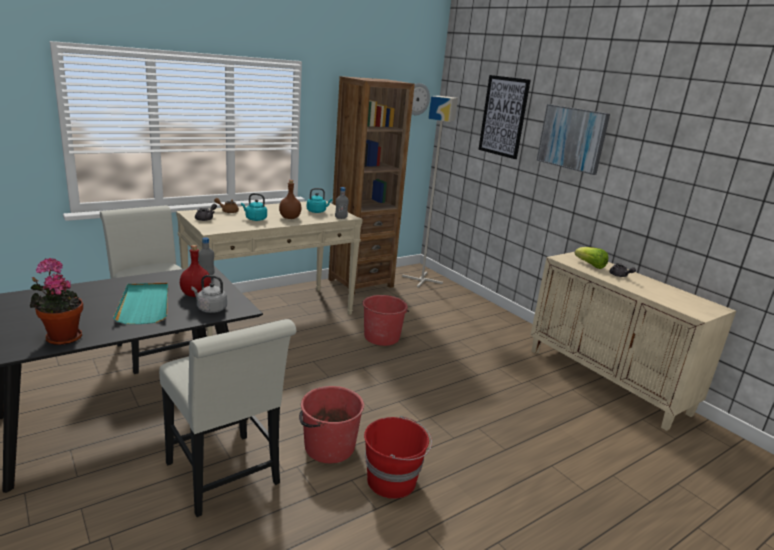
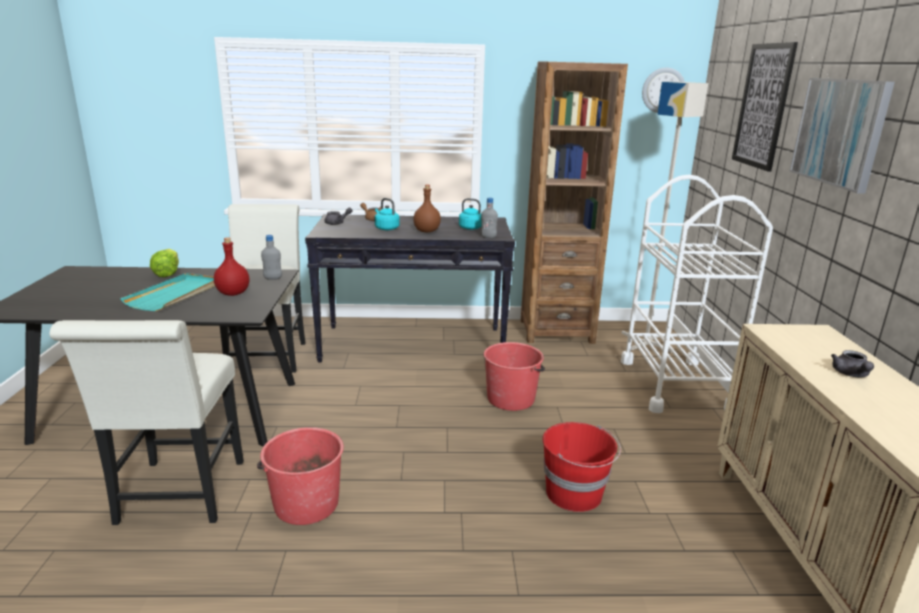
camera: 35 degrees right, 0 degrees up
(61, 337) = (70, 308): potted plant -> none
(210, 309) = (222, 308): grey kettle -> none
(270, 313) = (413, 344): beige console table -> black console table
(392, 480) = (327, 571): red bucket -> red bucket (575, 493)
(464, 304) = (675, 385): none -> white cart
(590, 265) = (812, 349): lettuce -> lettuce (167, 273)

